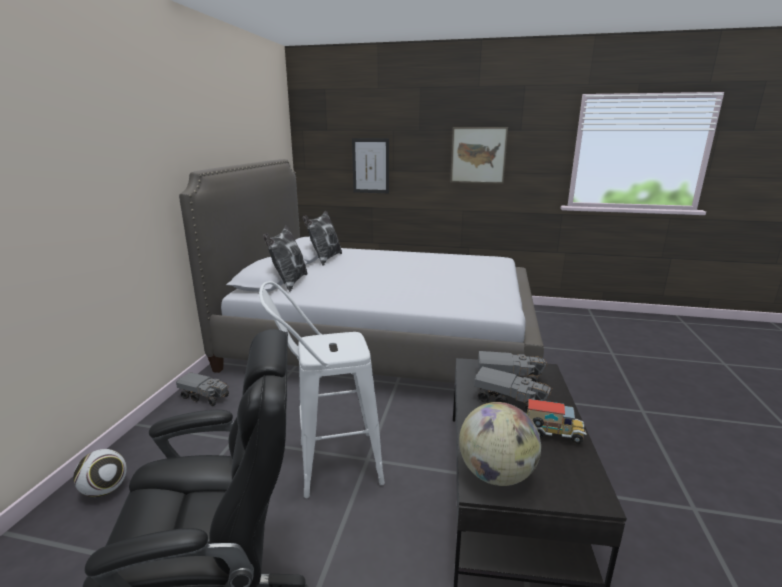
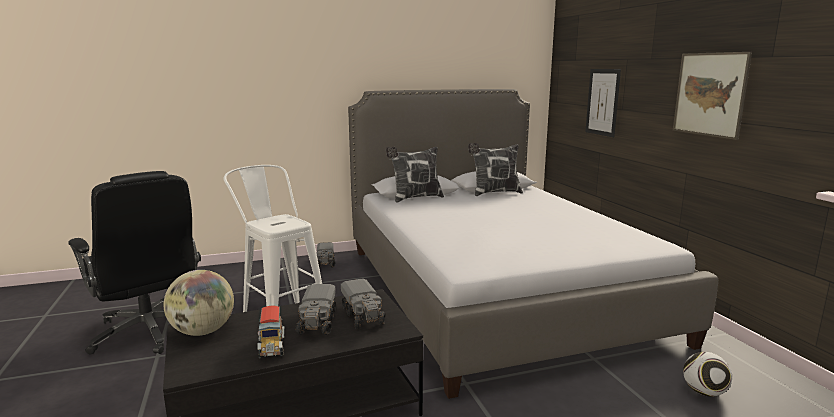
camera: 60 degrees right, 5 degrees down
(106, 490) = (221, 274): football -> football (704, 392)

